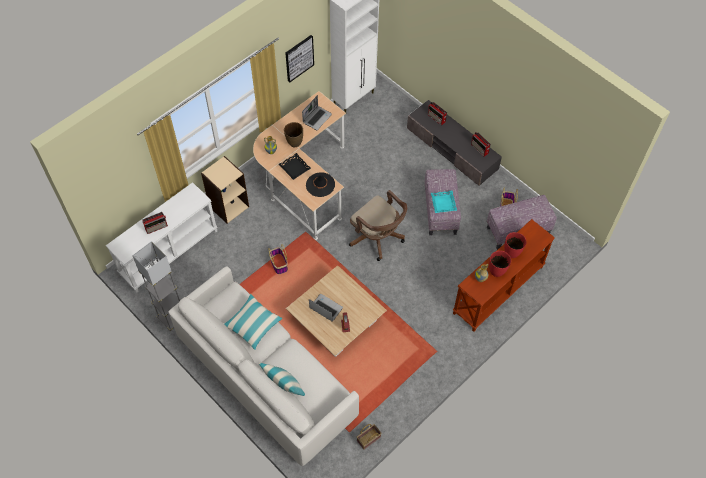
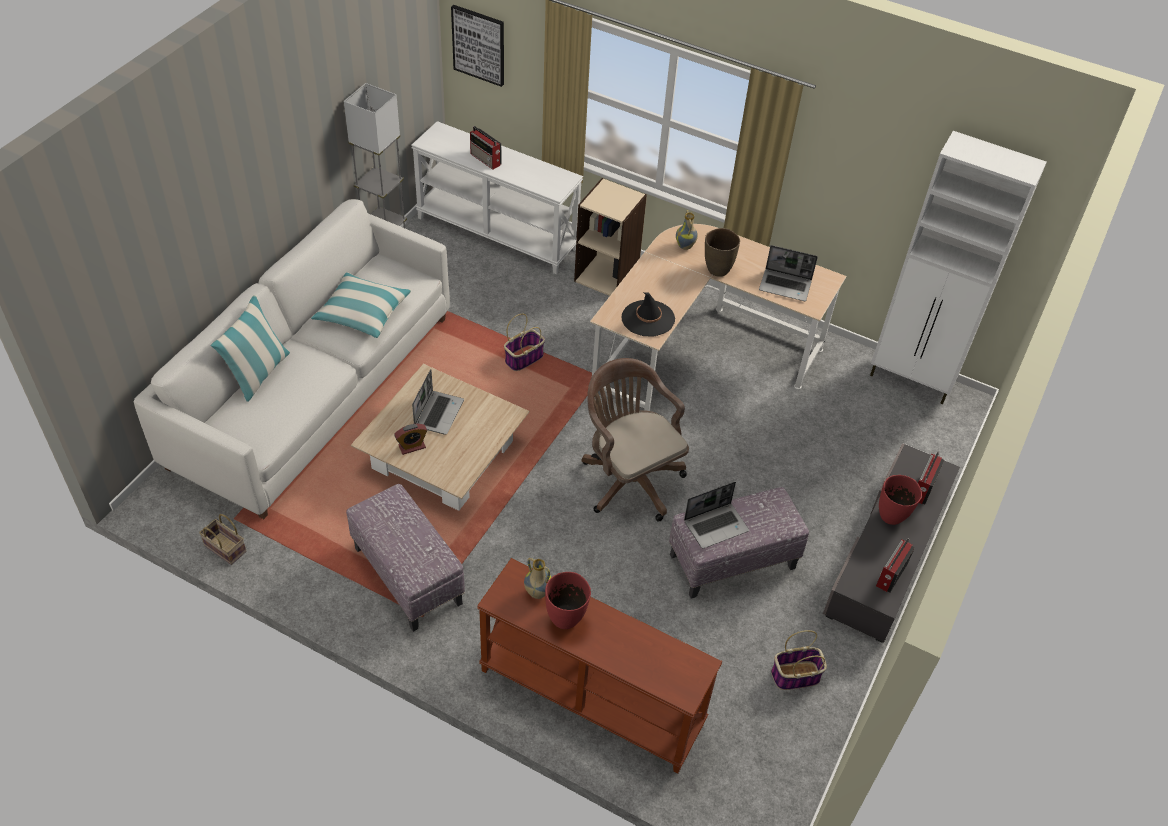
camera: 70 degrees right, 10 degrees down
(294, 168) = (666, 280): black tray -> none
(299, 58) = (852, 187): picture -> picture (479, 45)
(378, 238) = (628, 478): brown office chair -> brown office chair turned 120 degrees clockwise
(443, 203) = (716, 525): turquoise tray -> laptop
(512, 253) = (621, 638): red vase -> red vase (892, 516)
(517, 231) = (746, 708): ottoman -> ottoman (406, 575)

